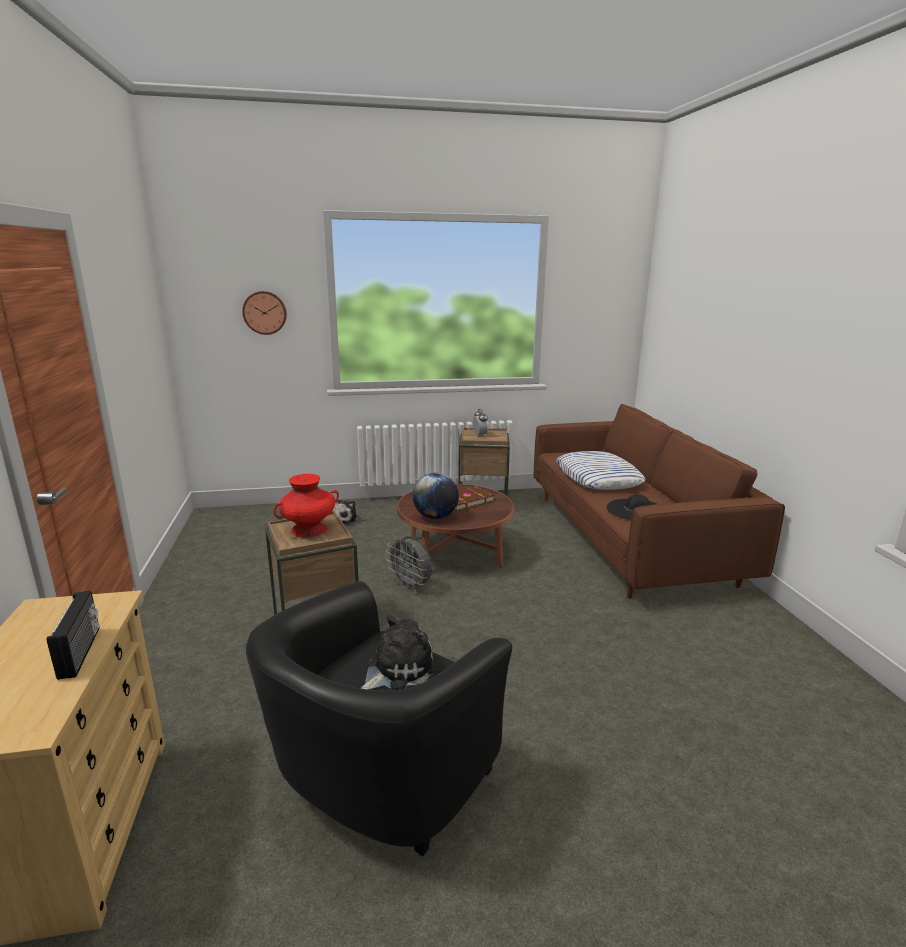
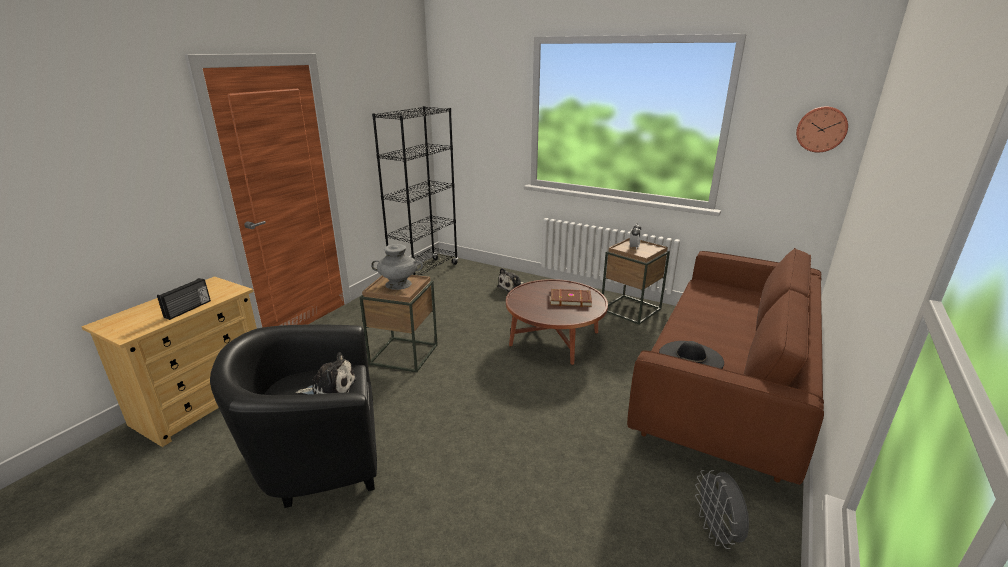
camera: 40 degrees right, 5 degrees up
(208, 535) = (425, 273): none -> black bookcase
(265, 312) = (489, 118): wall clock -> wall clock (821, 129)
(309, 529) = (399, 284): red vase -> grey vase
(411, 586) = (491, 352): grey fan -> grey fan (717, 533)
(435, 517) = (527, 305): globe -> none
(598, 477) = (710, 316): pillow -> none

